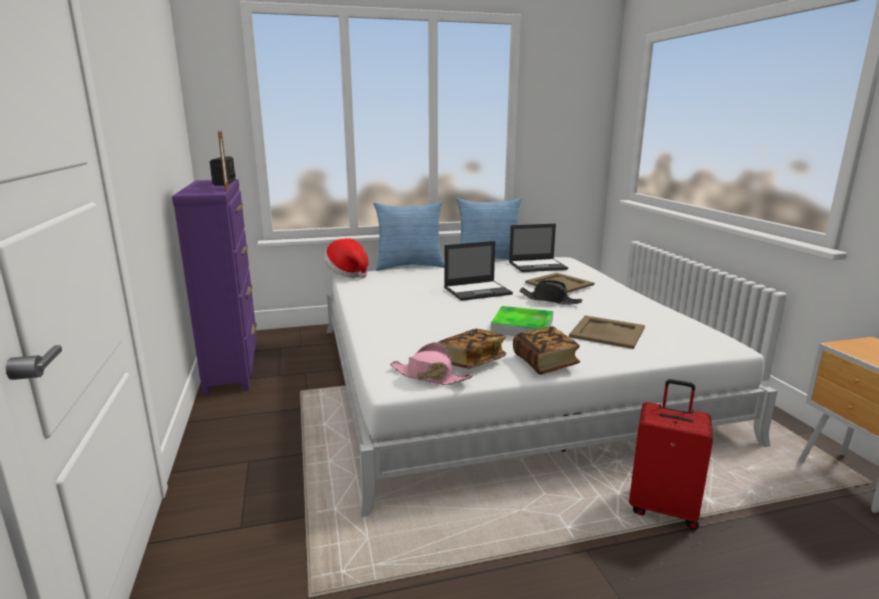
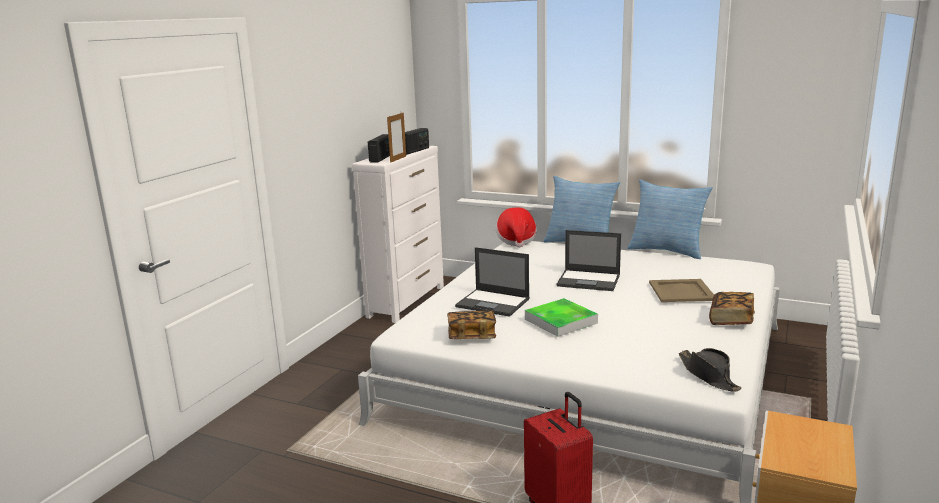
camera: 40 degrees right, 0 degrees up
(200, 190) = (381, 158): none -> radio
(232, 365) = (407, 301): purple dresser -> white dresser
(429, 376) = (427, 337): pink hat -> none
(538, 266) = (700, 267): laptop -> laptop (493, 303)
(545, 363) = (522, 353): book -> book (731, 320)
(550, 300) = (638, 304): black hat -> black hat (708, 376)
(606, 332) = (627, 346): beige tray -> none

